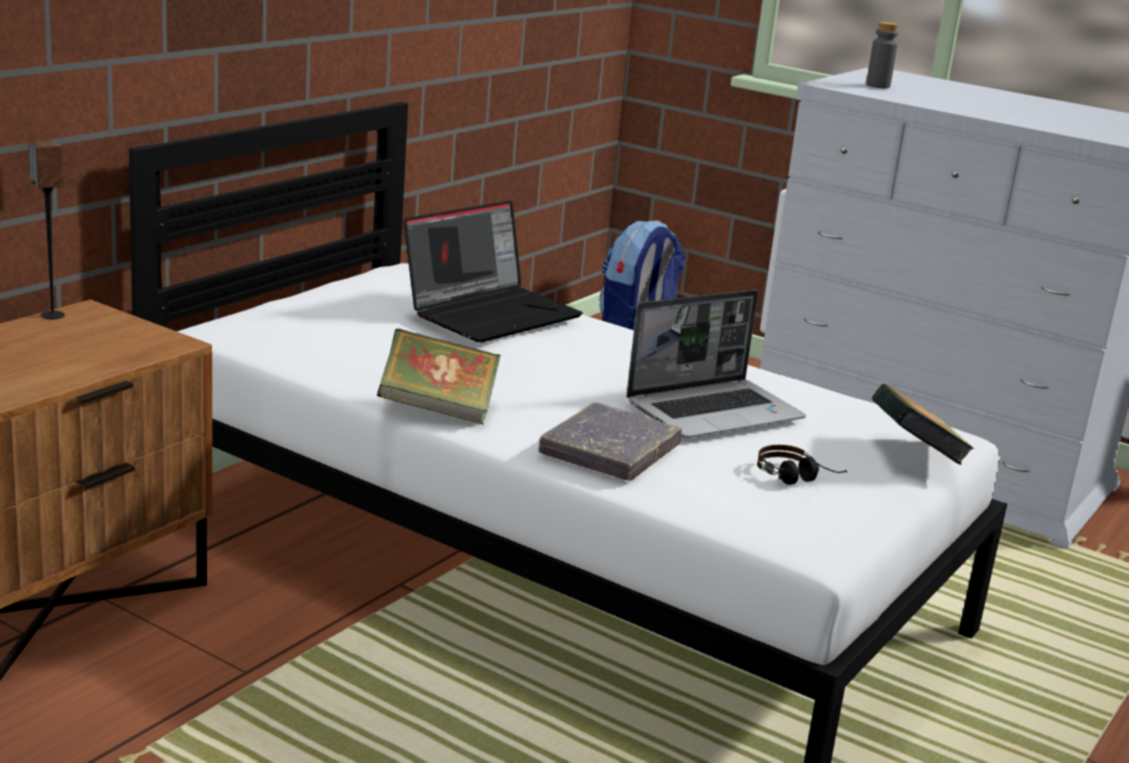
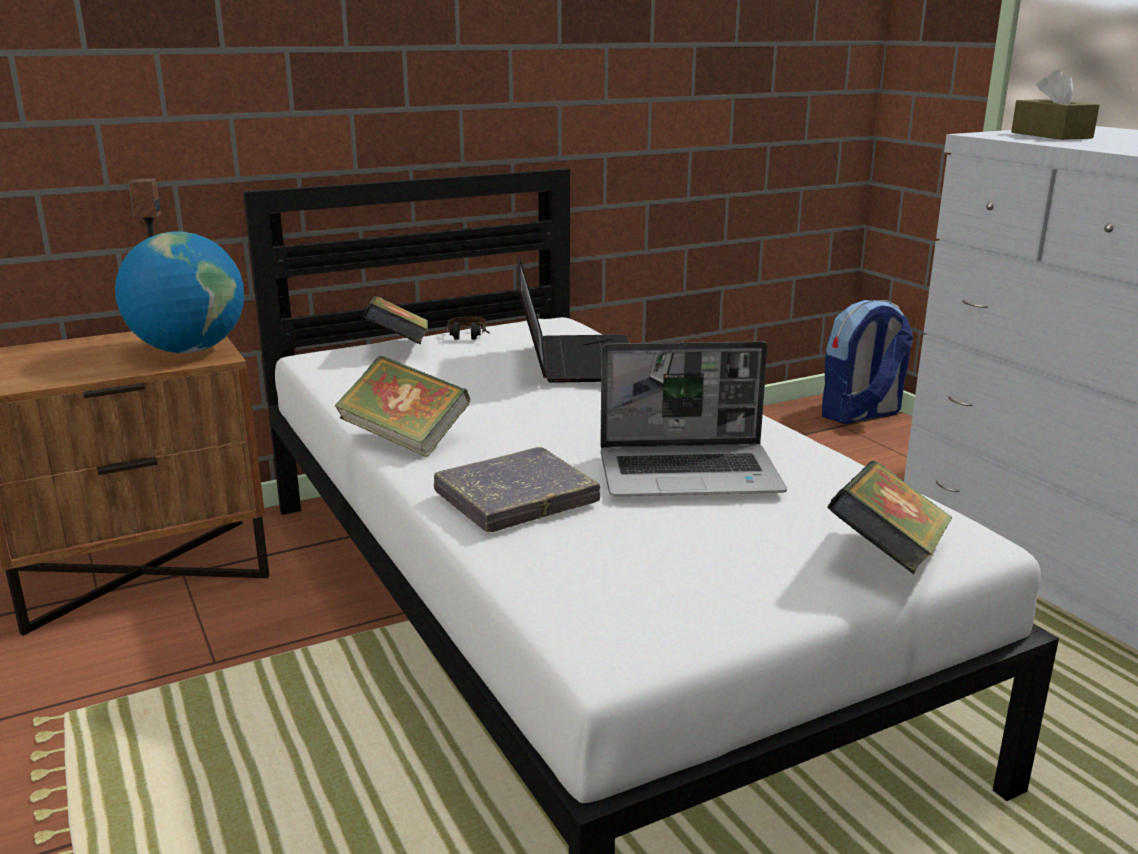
camera: 30 degrees right, 0 degrees up
(127, 338) = (188, 350): none -> globe
(290, 313) = (398, 347): none -> book
(492, 313) = (574, 360): laptop -> laptop turned 75 degrees counterclockwise
(799, 480) = (697, 562): headphones -> headphones (468, 338)
(878, 86) = (1051, 135): grey bottle -> brown tissue box

